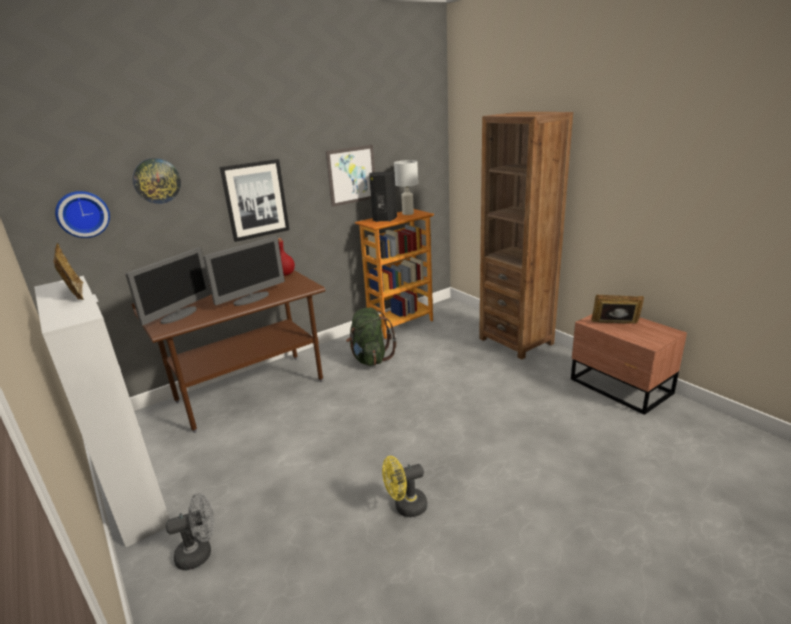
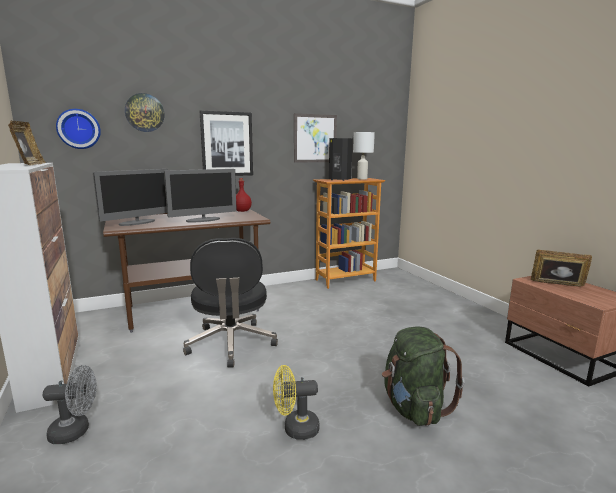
camera: 10 degrees right, 10 degrees down
(310, 428) = (231, 344): none -> black office chair
(370, 359) = (308, 300): green backpack -> green backpack (414, 408)
(516, 341) = (452, 305): brown bookcase -> none

